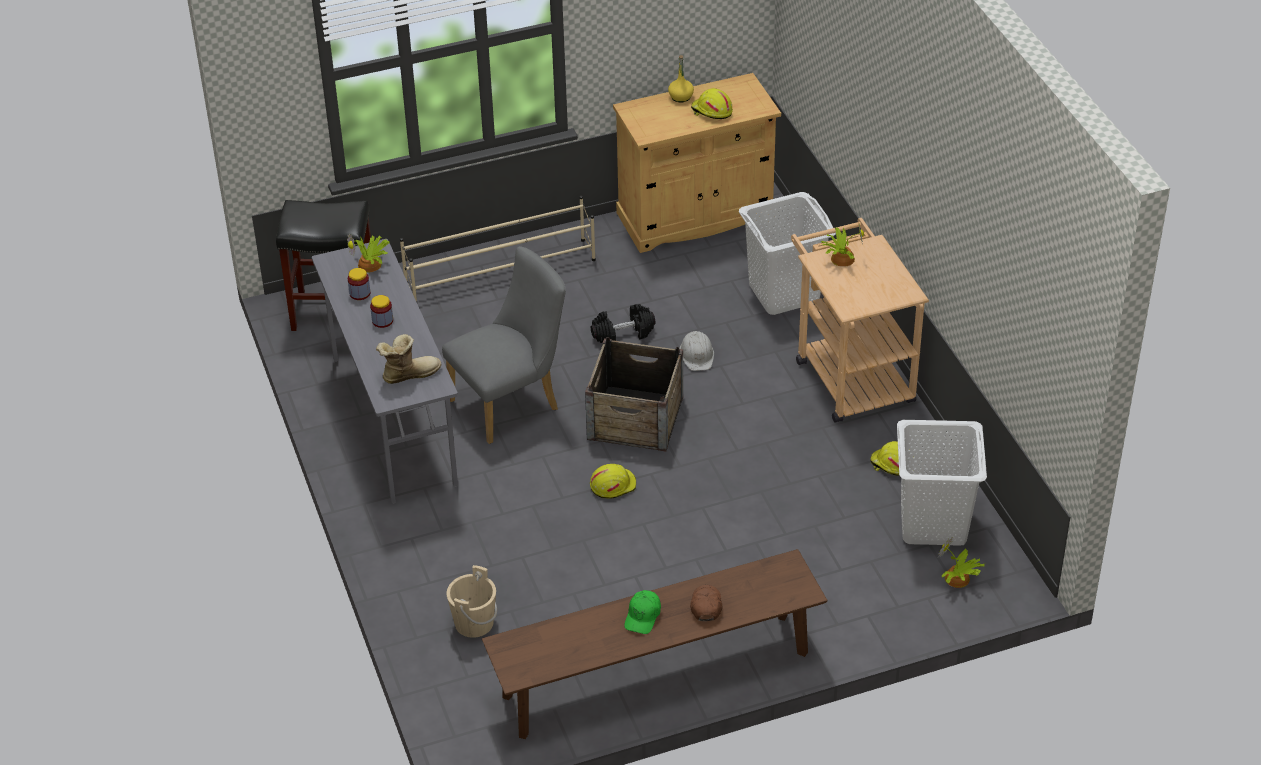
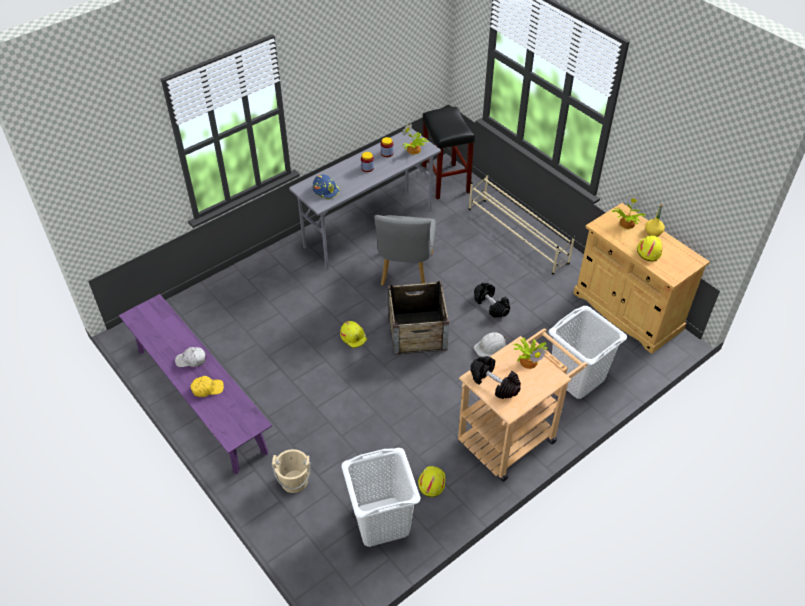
camera: 70 degrees right, 5 degrees up
(409, 374) = (326, 190): boot -> blue hard hat
(474, 623) = (222, 307): beige bucket -> beige bucket (294, 481)
(511, 403) = (405, 272): grey chair -> grey chair turned 60 degrees clockwise
(643, 616) = (191, 360): green cap -> white cap
(656, 675) = (200, 400): brown bench -> purple bench
(706, 606) = (207, 389): brown cap -> yellow cap
(865, 295) = (494, 383): none -> black dumbbell
(957, 580) = (330, 549): potted plant -> potted plant (626, 223)

